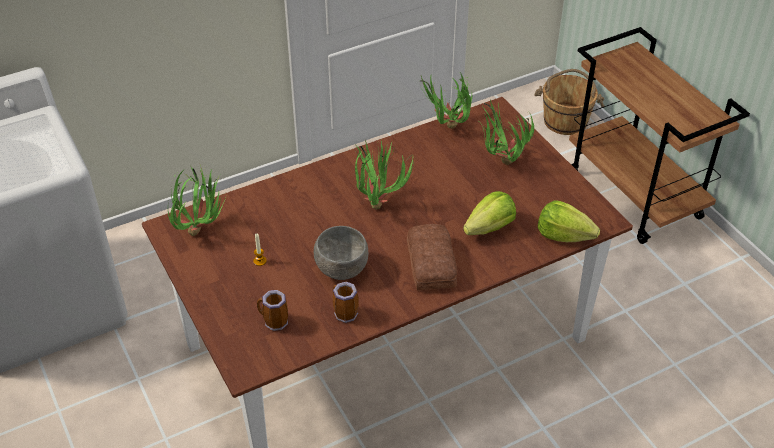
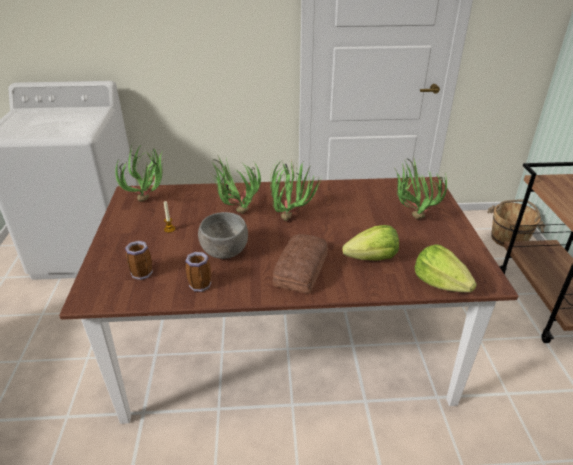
camera: 25 degrees right, 10 degrees down
(447, 130) = (379, 186): potted plant -> potted plant (236, 213)

